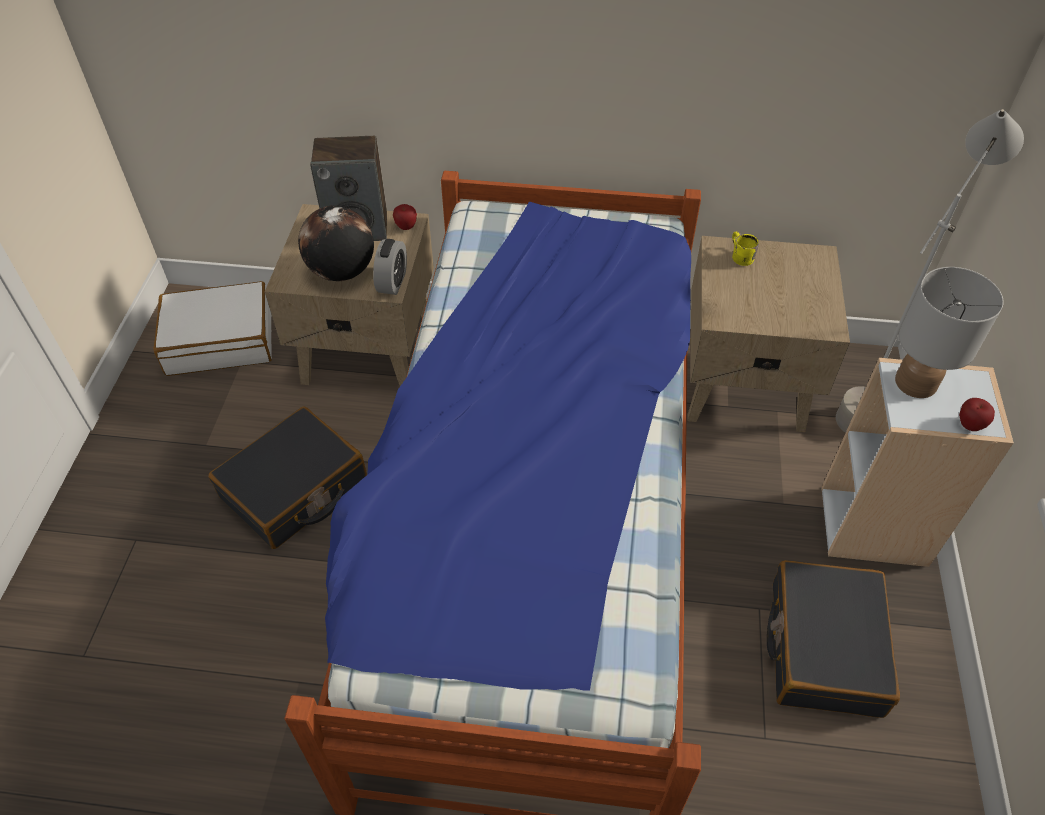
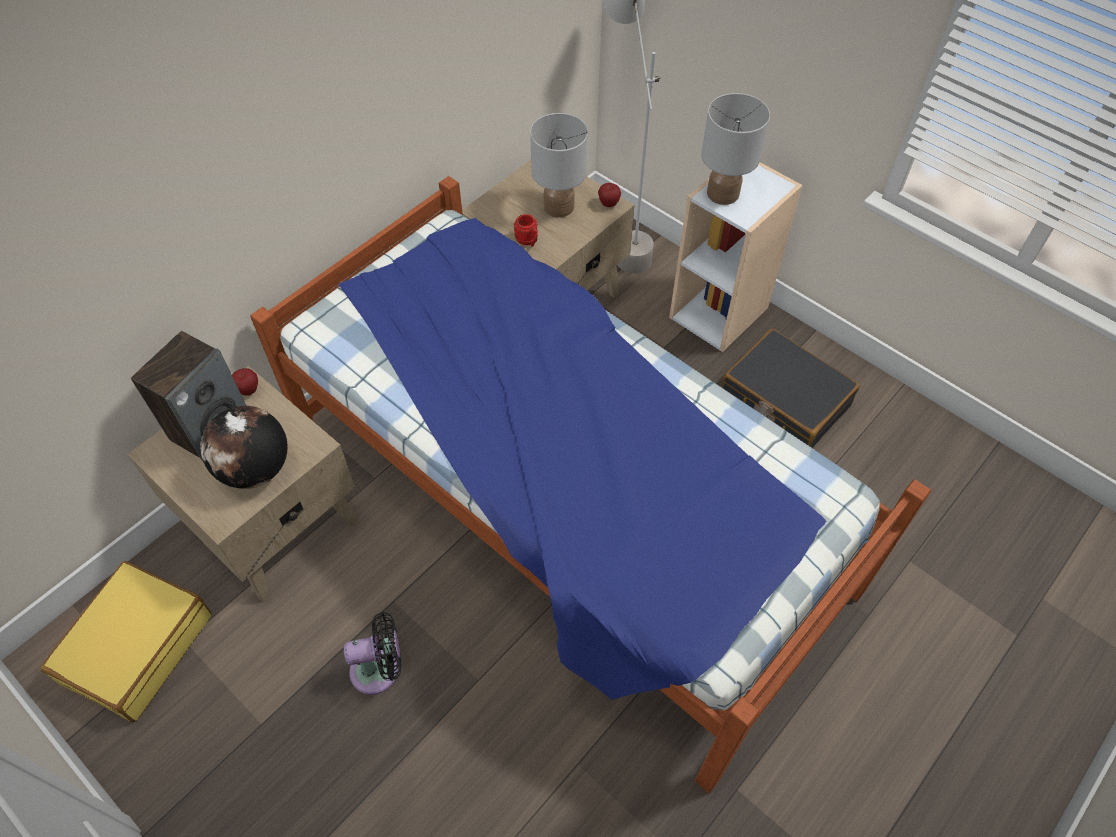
camera: 55 degrees left, 5 degrees up
(220, 340) = (137, 647): white suitcase -> yellow suitcase
(294, 489) = (380, 669): black suitcase -> black fan
(392, 282) = (308, 437): alarm clock -> none
(718, 295) = (528, 241): none -> red mug
(738, 256) = (502, 206): yellow mug -> none
(782, 292) = (558, 206): none -> grey table lamp
(969, 425) = (774, 194): apple -> apple (608, 204)

